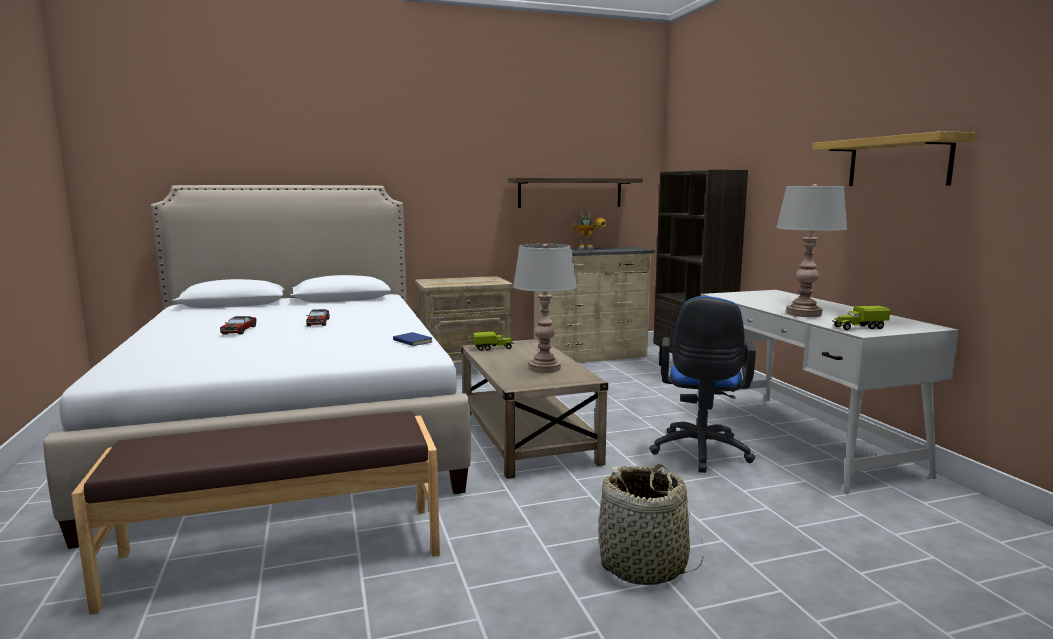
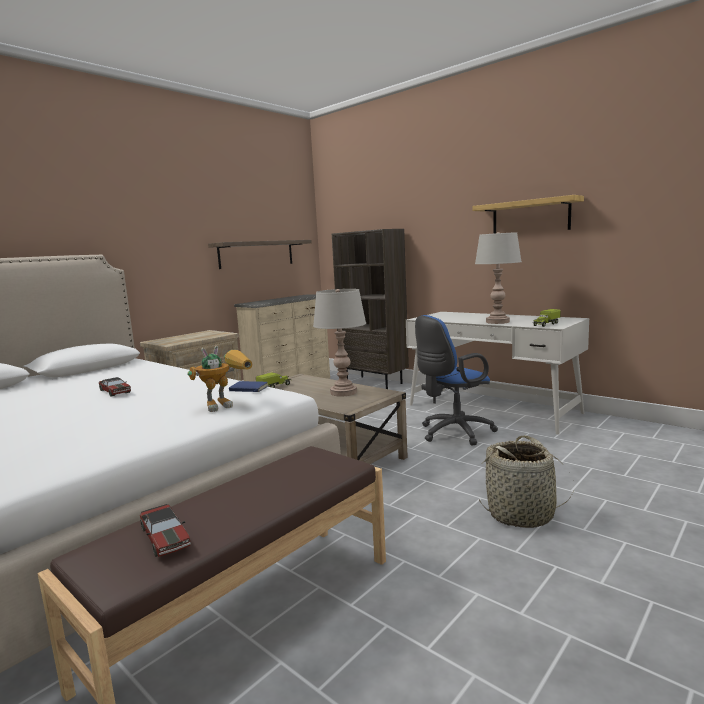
camera: 30 degrees left, 0 degrees up
(239, 330) = (41, 414): toy car -> toy car (165, 538)
(591, 248) = (279, 298): toy robot -> toy robot (227, 404)
(700, 454) = (453, 433): blue office chair -> blue office chair turned 75 degrees clockwise

